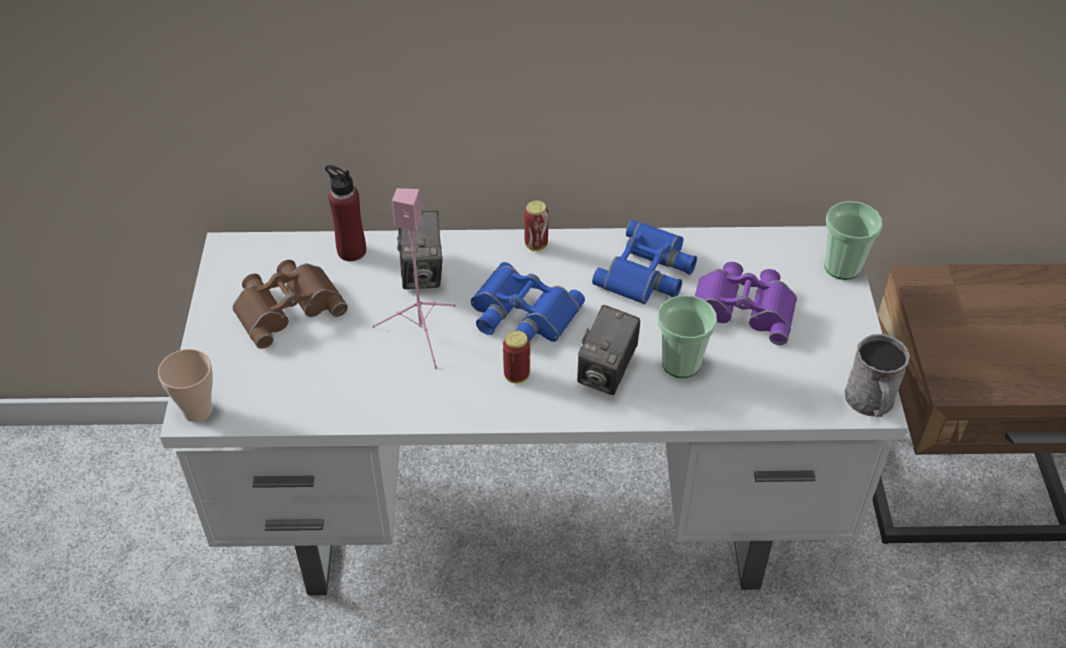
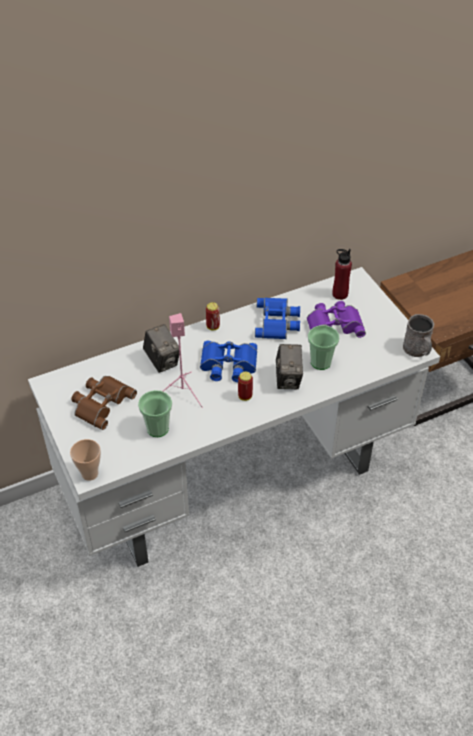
camera: 25 degrees left, 0 degrees up
(351, 251) = (117, 362): red bottle -> red bottle (340, 294)
(842, 267) = (368, 289): cup -> cup (157, 428)

